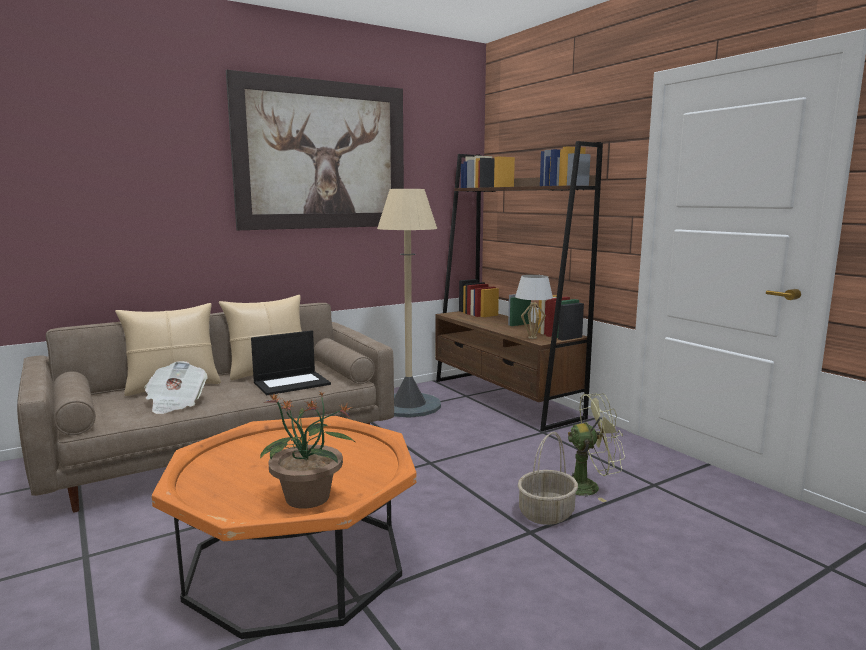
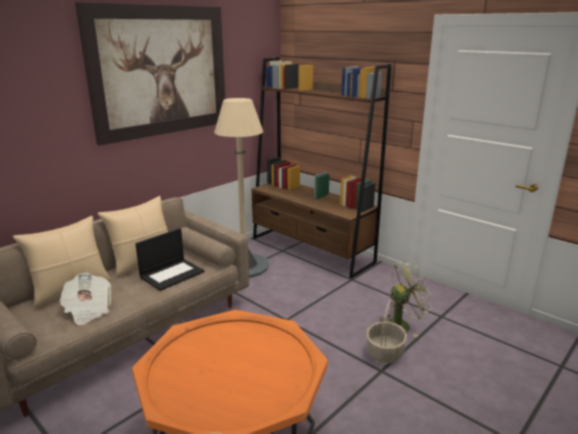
camera: 15 degrees left, 10 degrees up
(308, 498) = (263, 397): potted plant -> none
(532, 337) = (340, 211): white table lamp -> none

